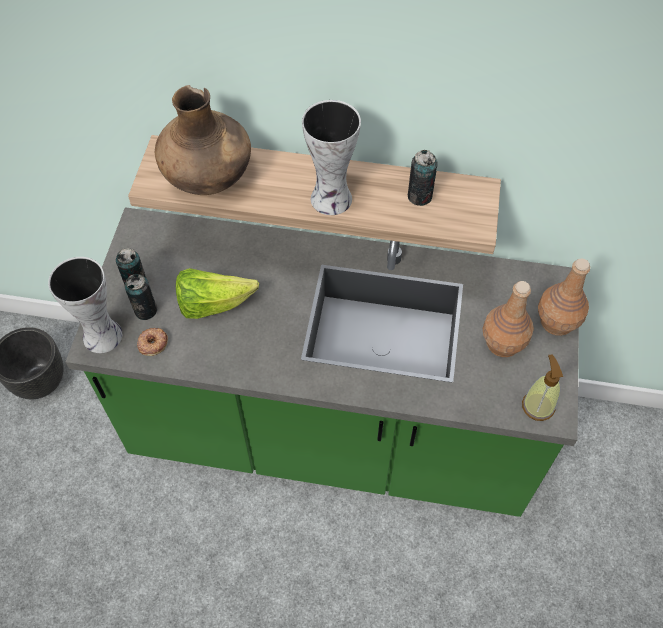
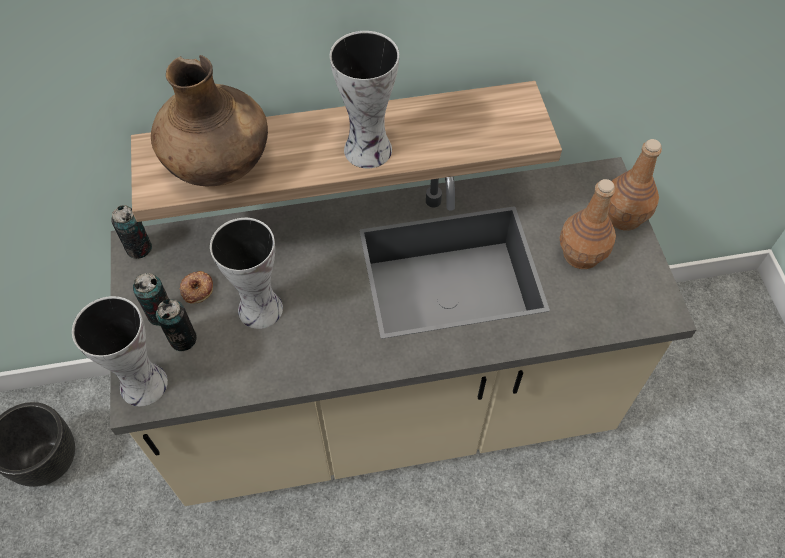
camera: 20 degrees left, 0 degrees up
(152, 343) = (206, 373): donut -> donut (197, 289)
(213, 304) = (258, 308): lettuce -> vase
(331, 434) = (392, 410): green counter -> beige counter
(419, 196) = (461, 121): can -> can (139, 248)
(538, 406) = (644, 307): soap dispenser -> none

